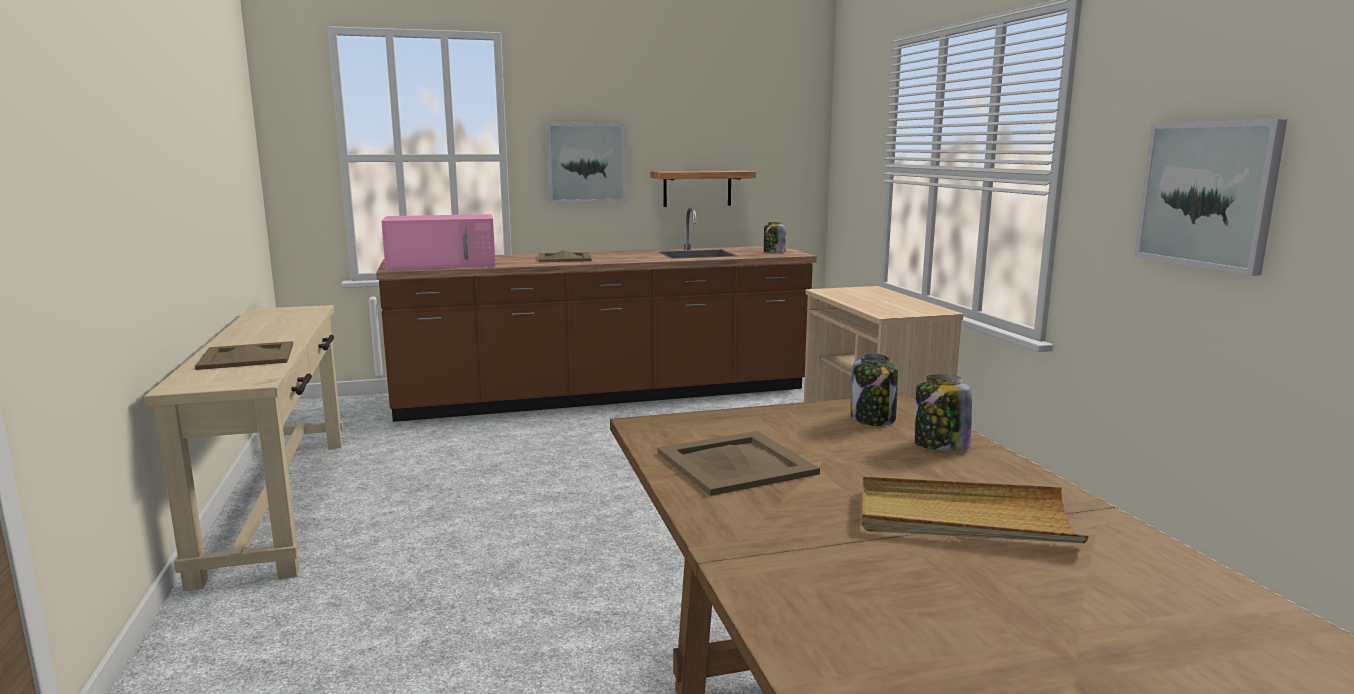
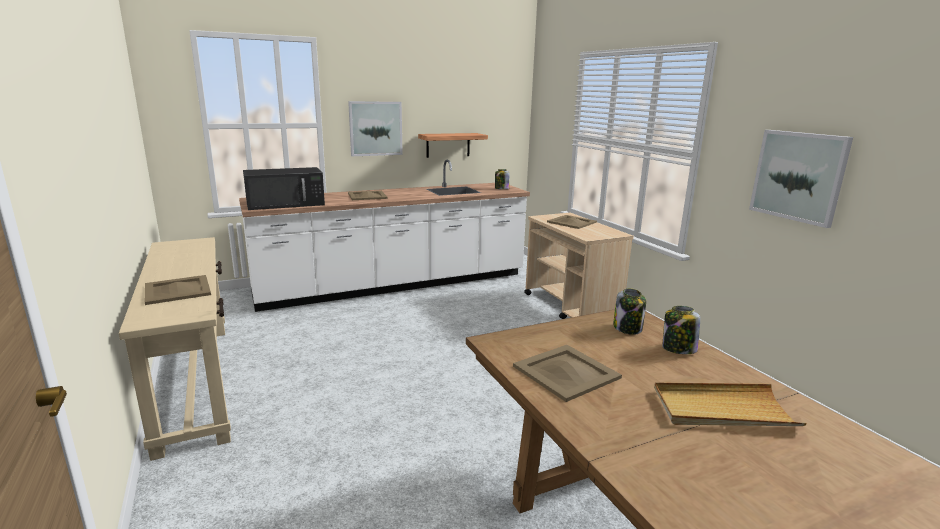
camera: 10 degrees left, 5 degrees up
(443, 264) = (286, 203): pink microwave -> black microwave
(605, 396) = (394, 285): brown counter -> white counter
(870, 297) = (571, 222): none -> beige tray

